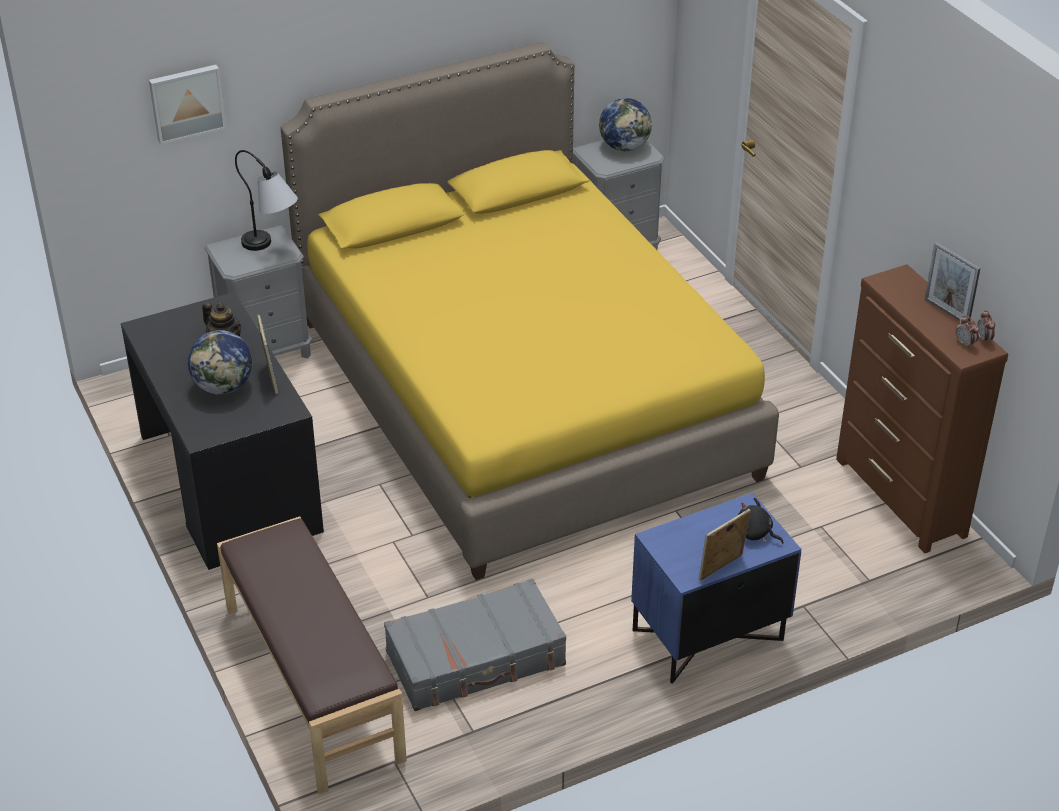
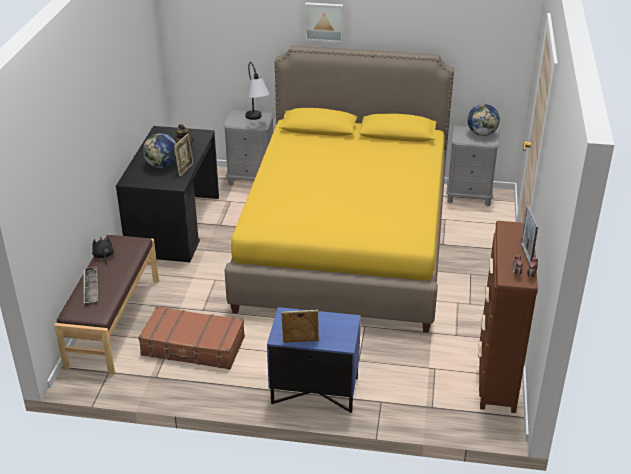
camera: 35 degrees right, 5 degrees down
(186, 102) = (228, 27): picture -> picture (324, 21)
(305, 640) = (91, 288): none -> tray
(476, 659) = (193, 347): grey suitcase -> brown suitcase
(755, 533) = (338, 334): black plush toy -> black plush toy (103, 256)

